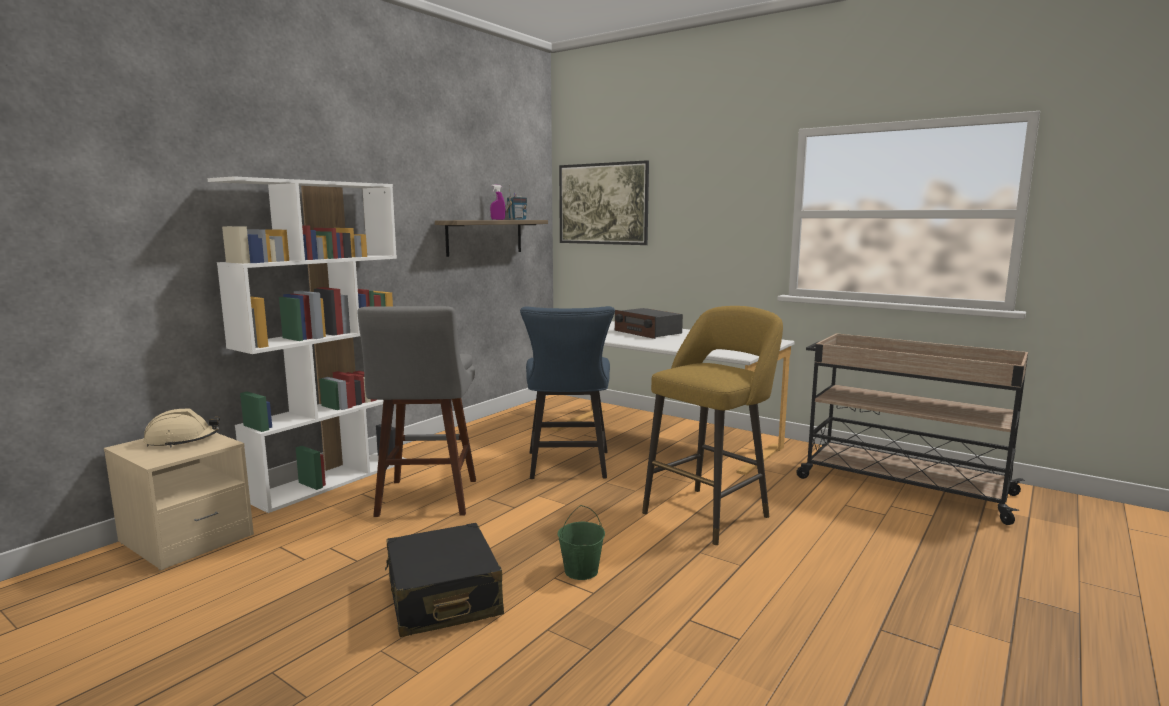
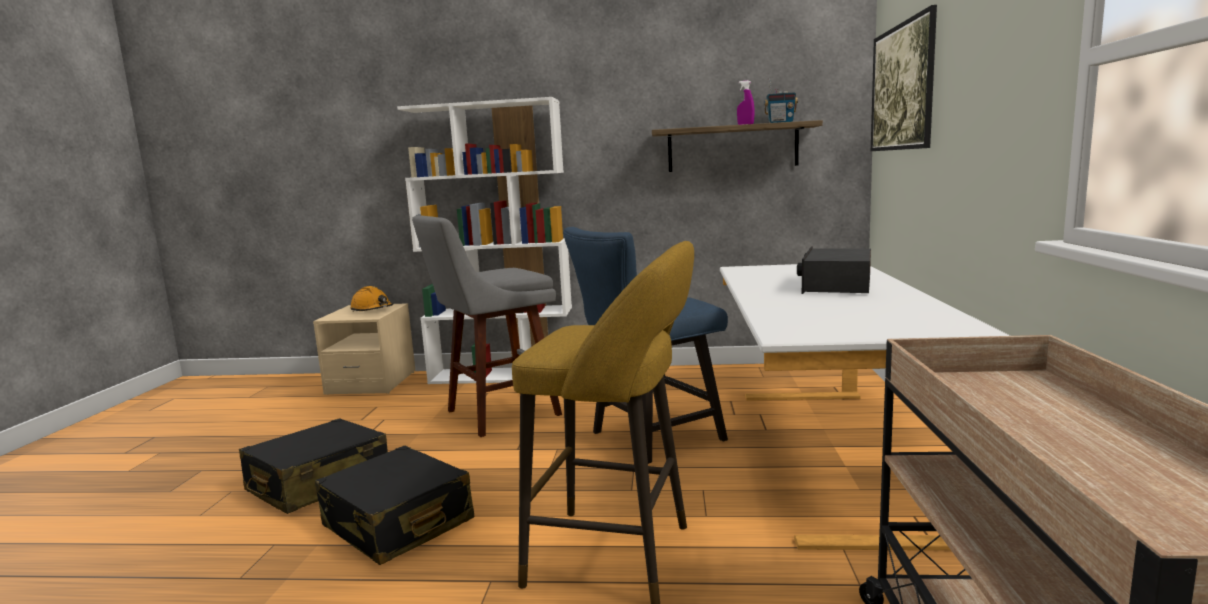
camera: 60 degrees right, 0 degrees up
(182, 440) = (372, 310): beige hard hat -> orange hard hat
(581, 571) = (397, 523): green bucket -> black suitcase

